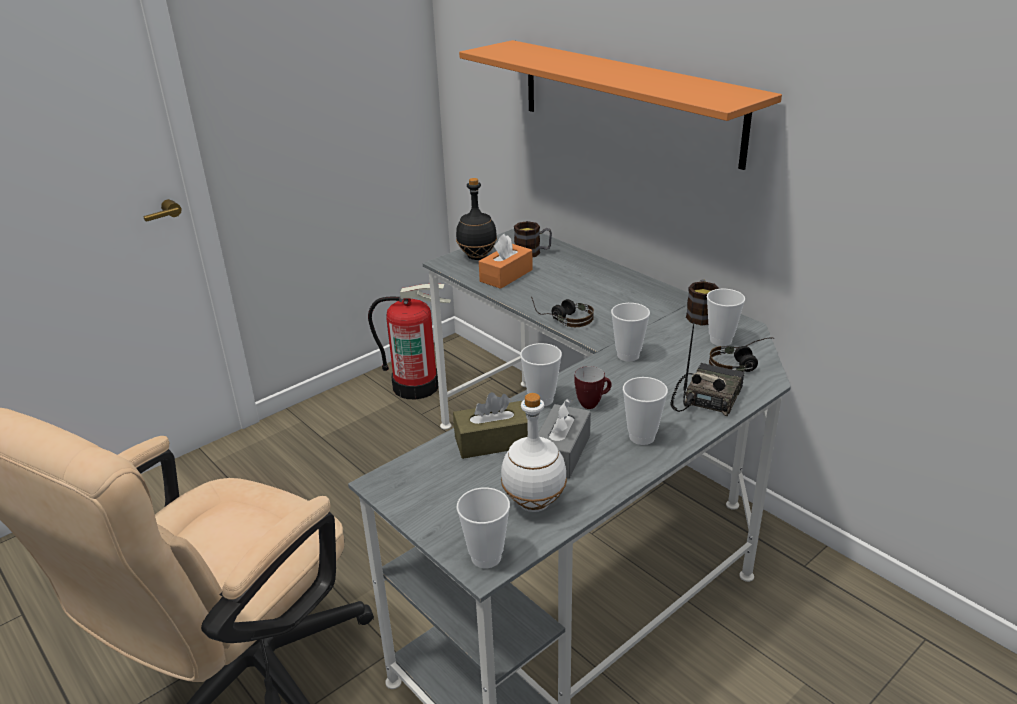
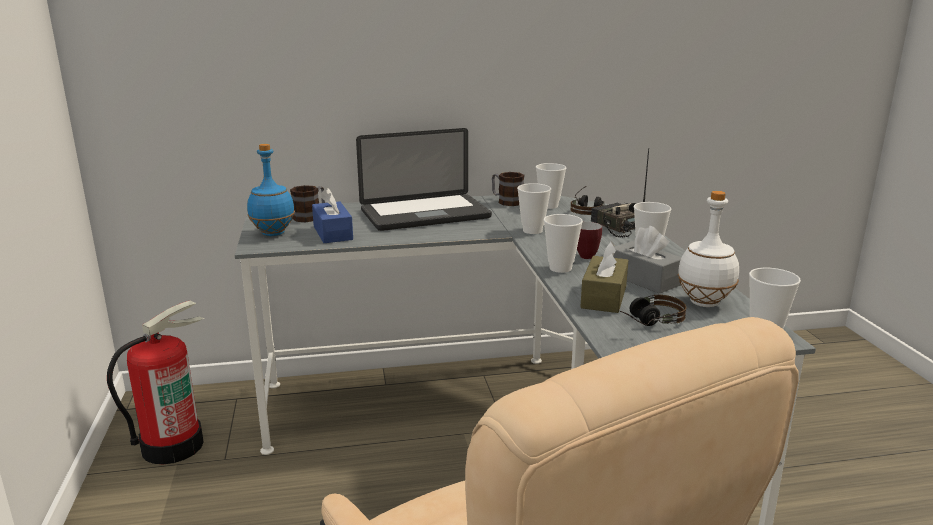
camera: 60 degrees left, 10 degrees down
(478, 256) = (273, 233): black bottle -> blue bottle
(506, 275) = (333, 233): orange tissue box -> blue tissue box
(562, 318) = (443, 234): headphones -> headphones (647, 322)
(603, 292) = (425, 214): none -> laptop
(627, 100) = (375, 43): orange shelf -> none

